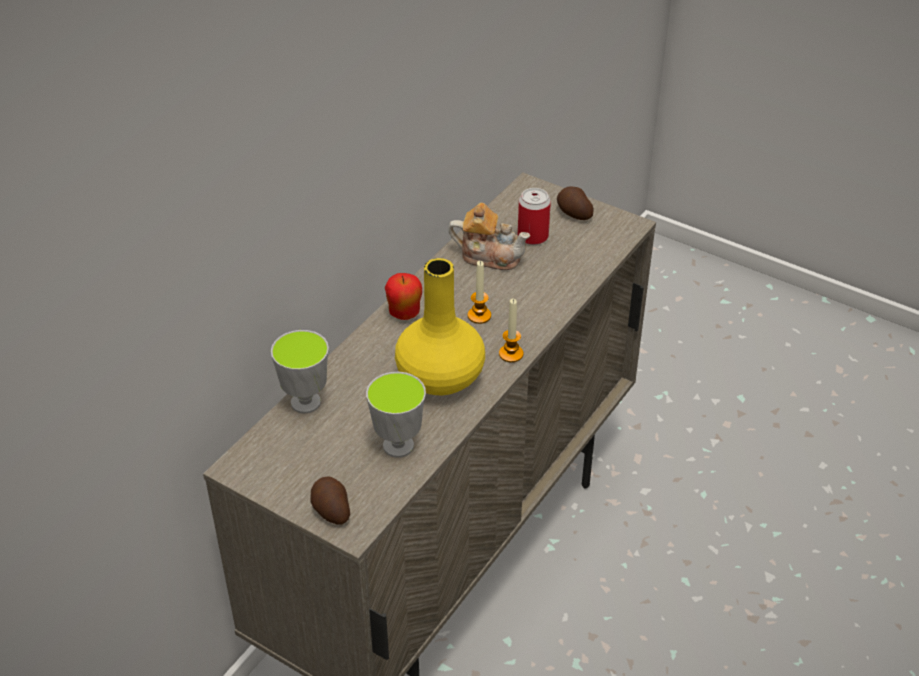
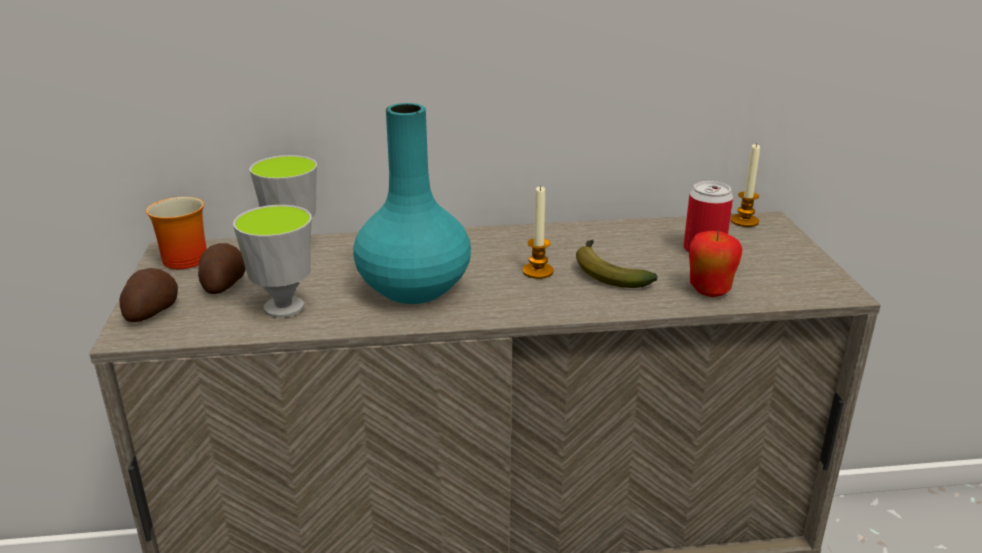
camera: 50 degrees right, 15 degrees down
(258, 465) = (183, 257): none -> mug
(404, 314) = (478, 239): apple -> apple (709, 291)
(441, 378) = (414, 290): yellow vase -> turquoise vase
(489, 256) = (632, 242): teapot -> none
(511, 354) = (509, 310): candle -> candle (744, 221)
(513, 290) = (607, 272): none -> banana
(573, 213) = (783, 255): potato -> potato (223, 284)

